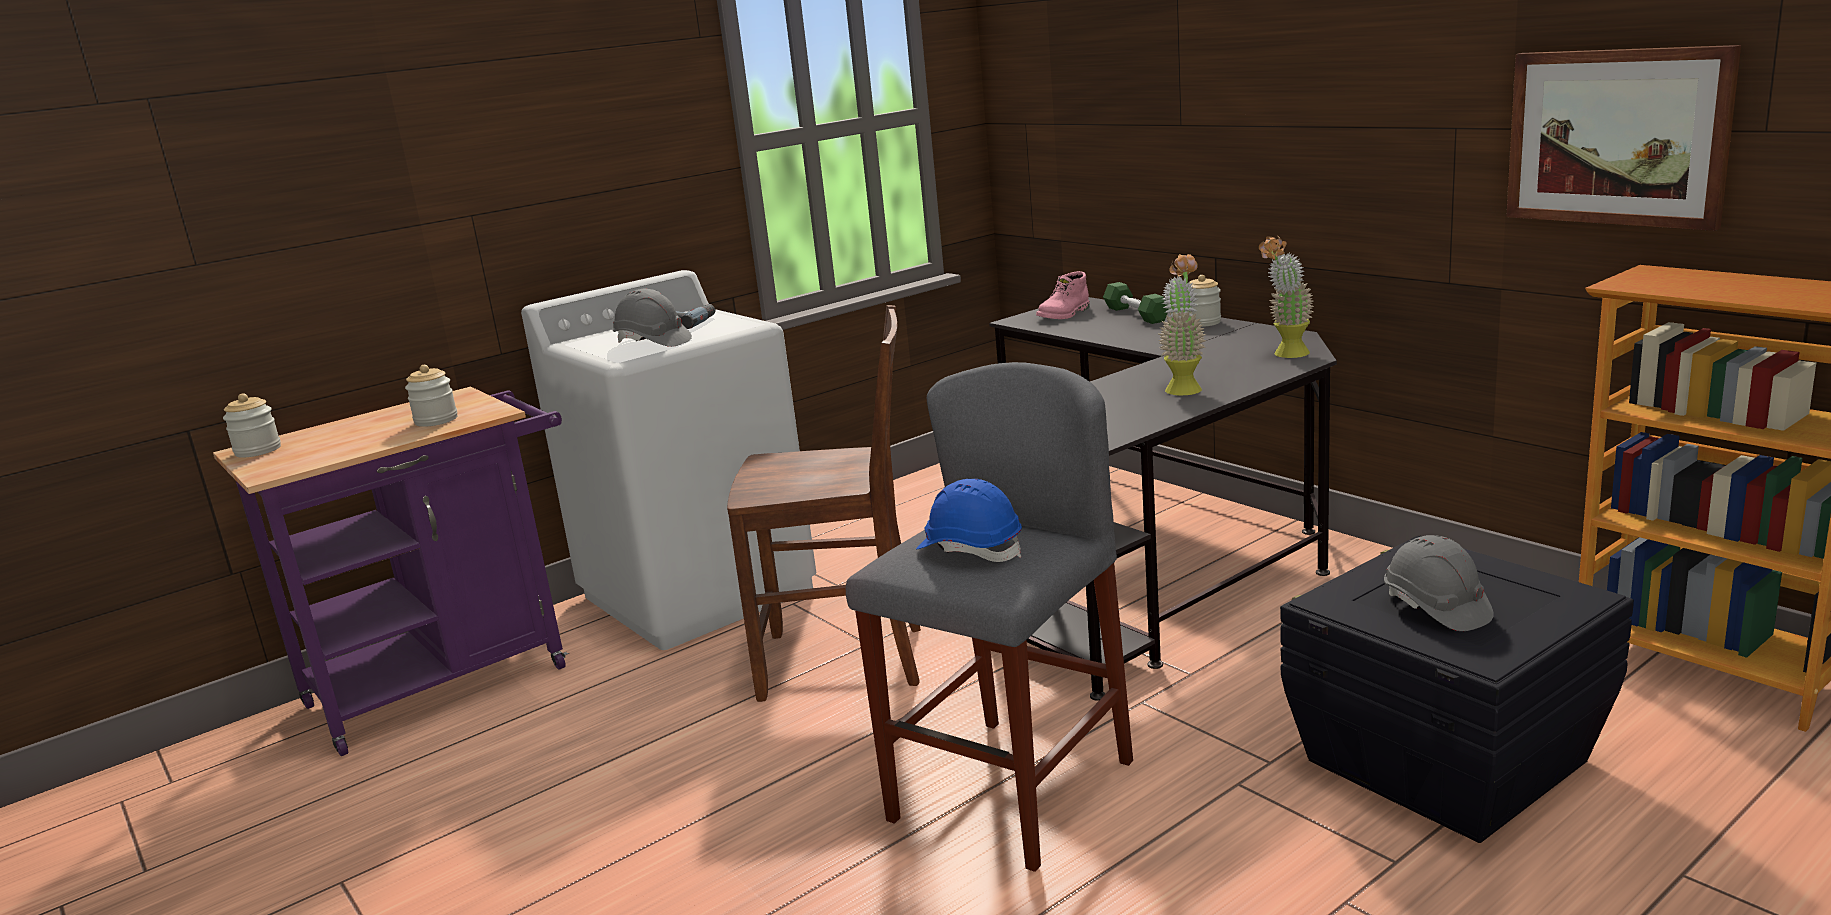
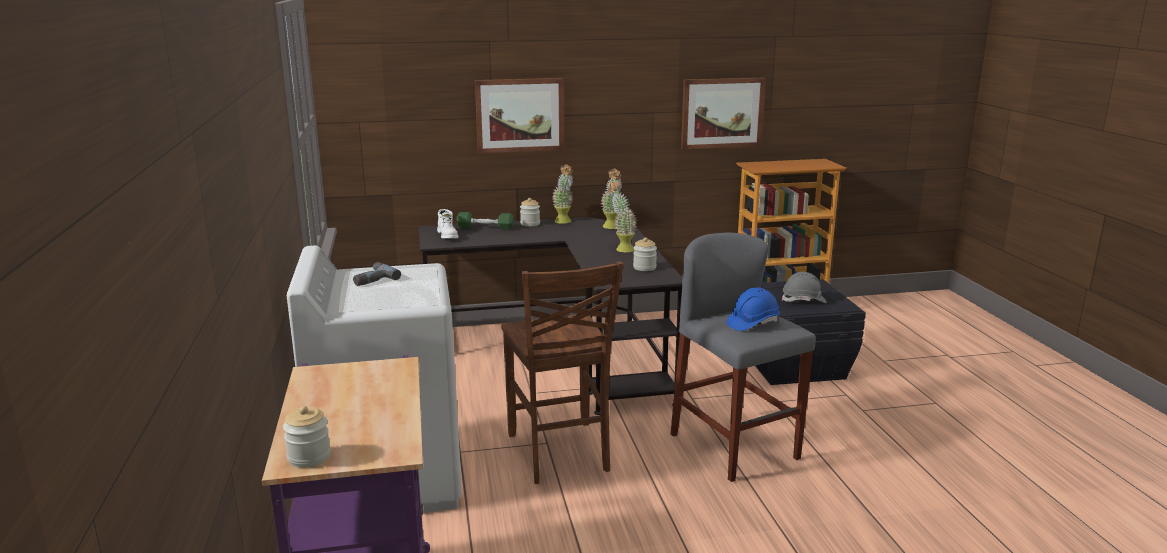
camera: 65 degrees left, 0 degrees up
(436, 420) = (376, 384): jar -> jar (644, 267)
(653, 342) = (408, 291): grey hard hat -> none
(846, 662) = (559, 453): brown chair -> brown chair turned 135 degrees clockwise
(1064, 314) = (448, 236): pink boot -> white boot
(1216, 123) = (519, 115): none -> picture
(1252, 331) = (564, 222): none -> potted plant

